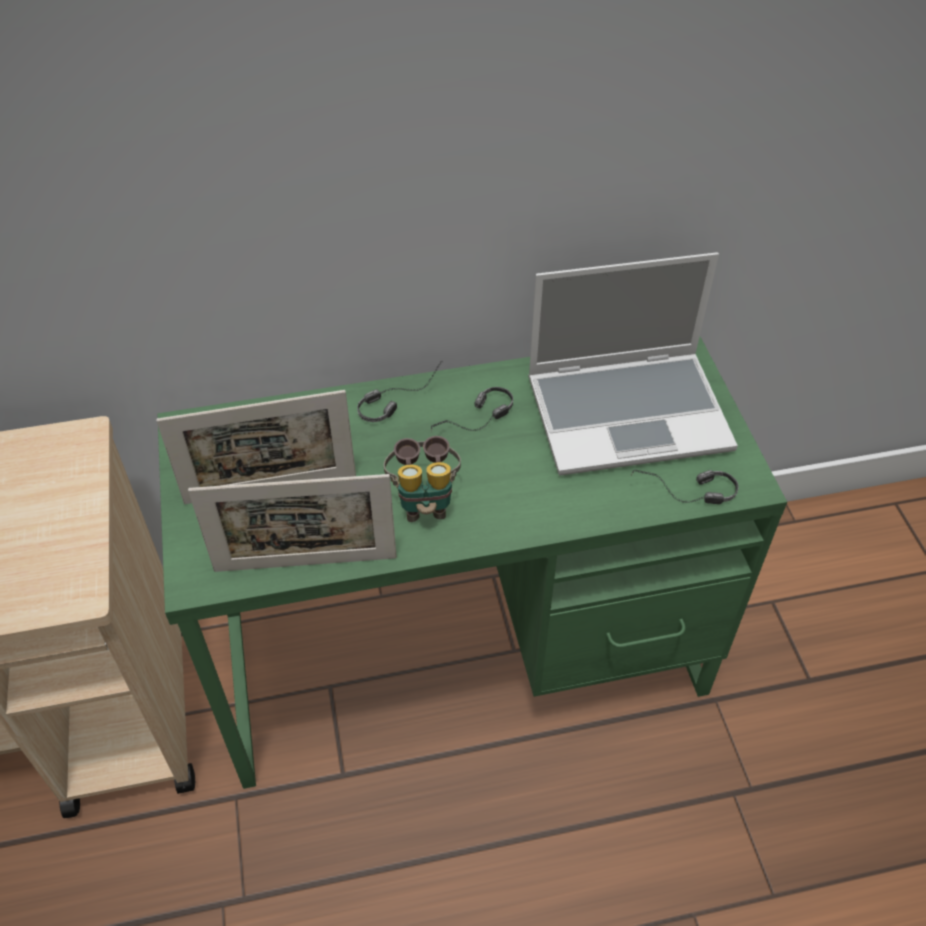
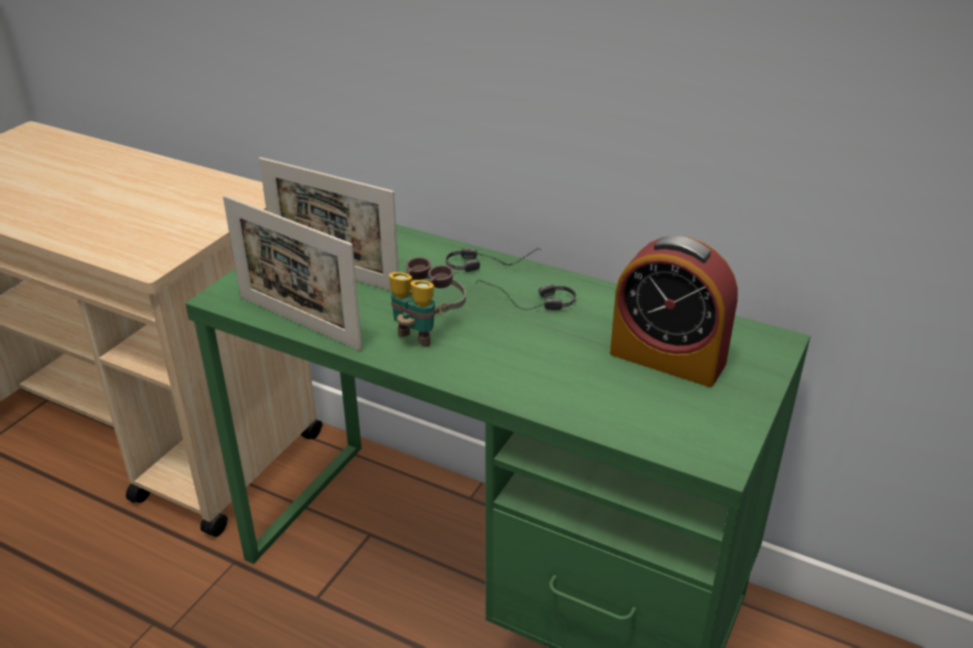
camera: 40 degrees right, 15 degrees down
(629, 413) = (667, 358): laptop -> alarm clock
(683, 494) = (643, 433): headphones -> none

